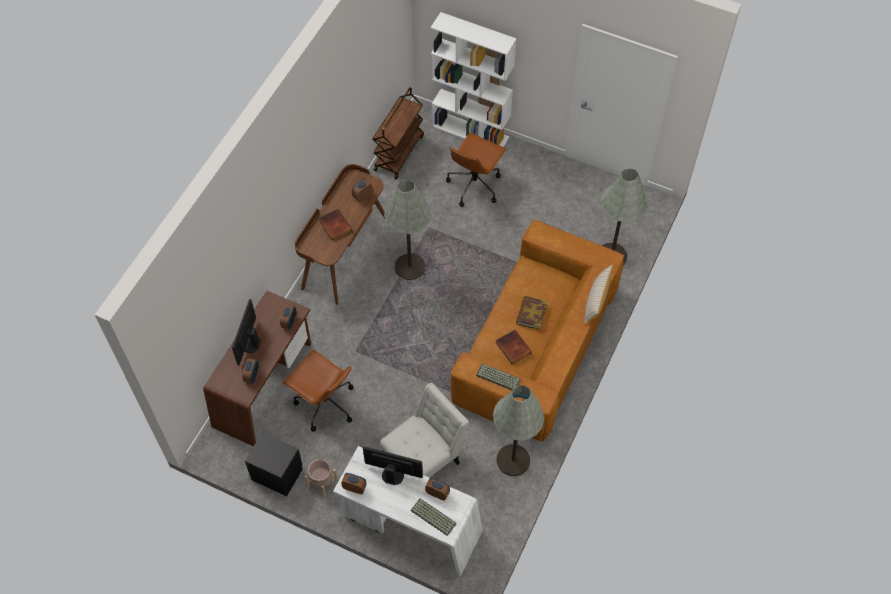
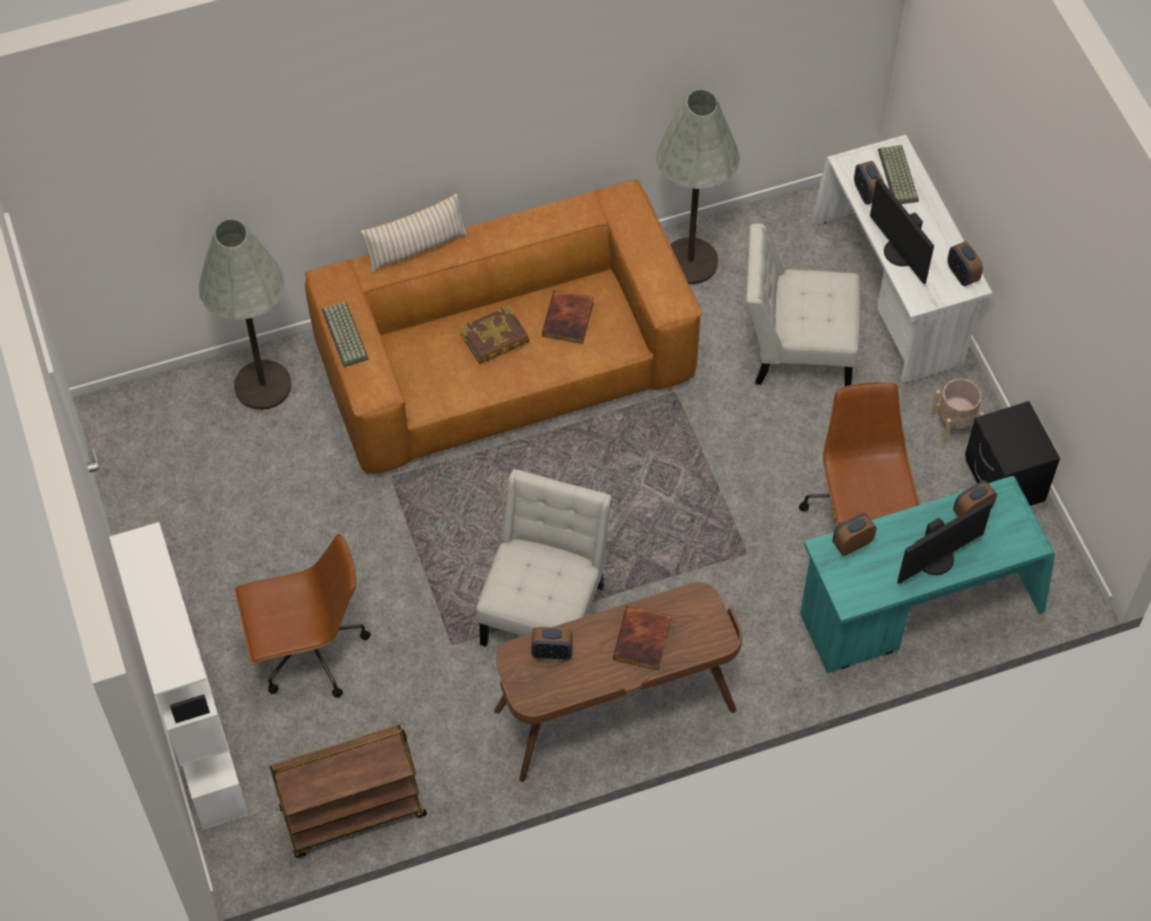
camera: 135 degrees left, 0 degrees up
(265, 385) = (918, 610): brown desk -> turquoise desk
(410, 267) = (545, 607): grey floor lamp -> white chair
(497, 378) = (650, 261): keyboard -> keyboard (346, 334)

